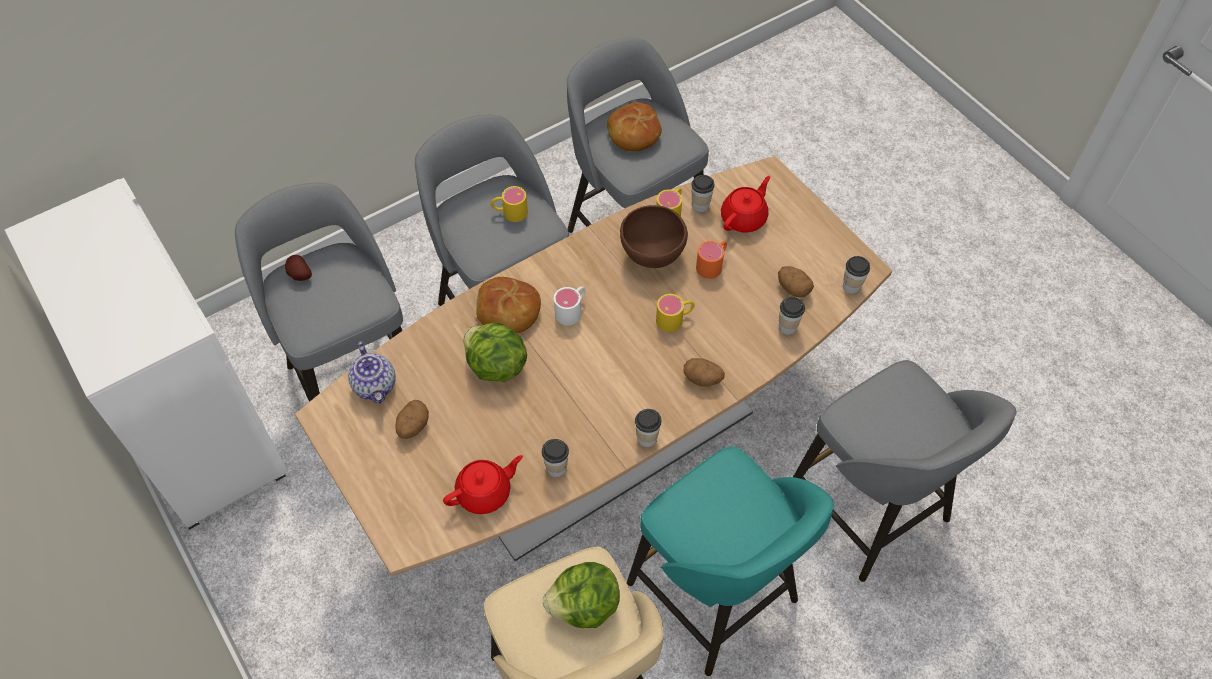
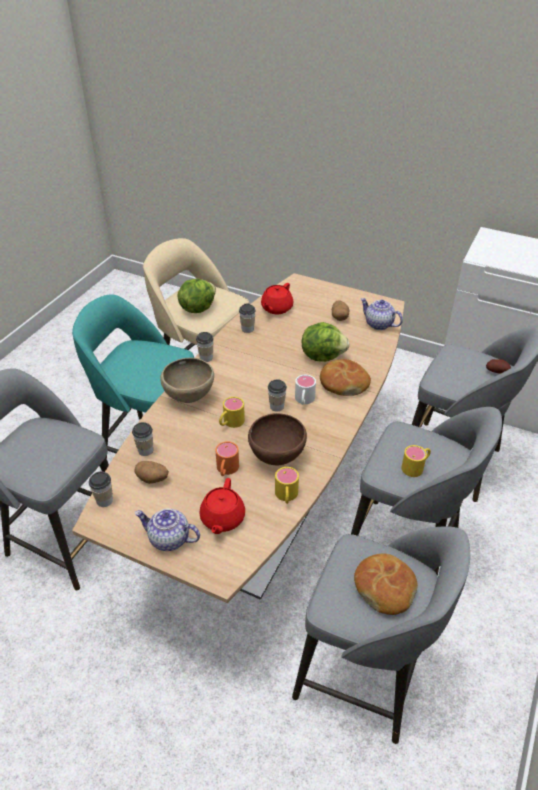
camera: 150 degrees right, 15 degrees down
(700, 205) = (266, 513): cup -> cup (276, 406)
(703, 379) = (189, 397): potato -> brown bowl
(803, 221) = (169, 539): none -> teapot

